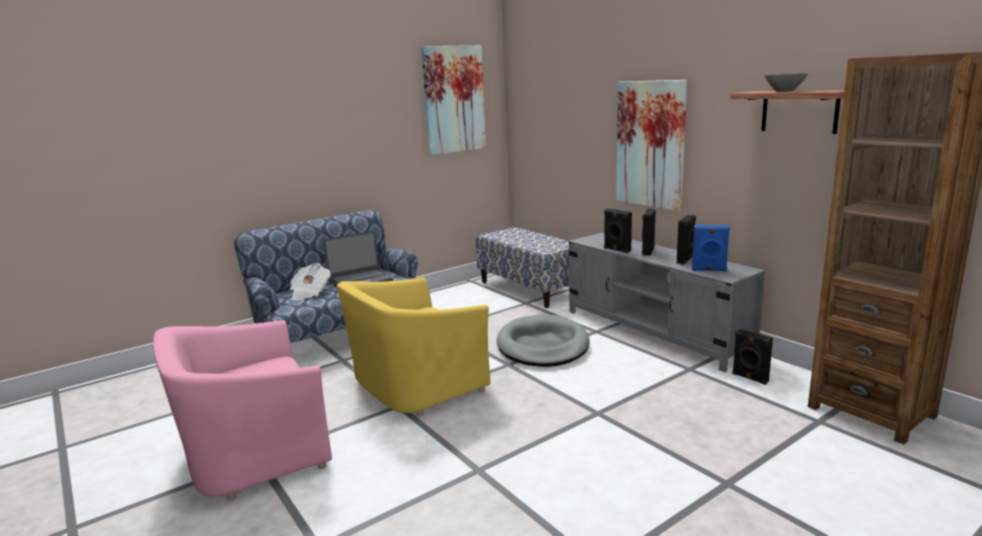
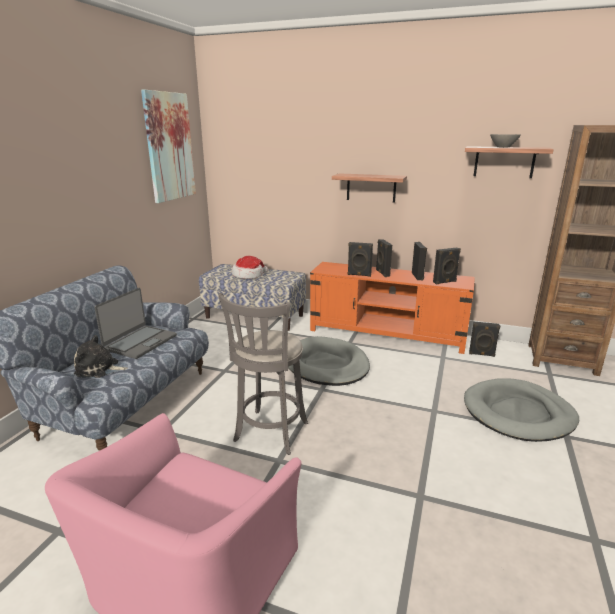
camera: 35 degrees left, 5 degrees up
(309, 293) = (99, 369): newspaper -> plush toy
(416, 385) = (269, 434): yellow armchair -> grey stool
(522, 240) = (248, 275): none -> hat
(650, 144) = (371, 187): picture -> shelf
(654, 332) = (387, 333): grey tv stand -> orange tv stand
(698, 444) = (518, 413): none -> grey dog bed
(709, 270) = (445, 282): blue speaker -> black speaker

